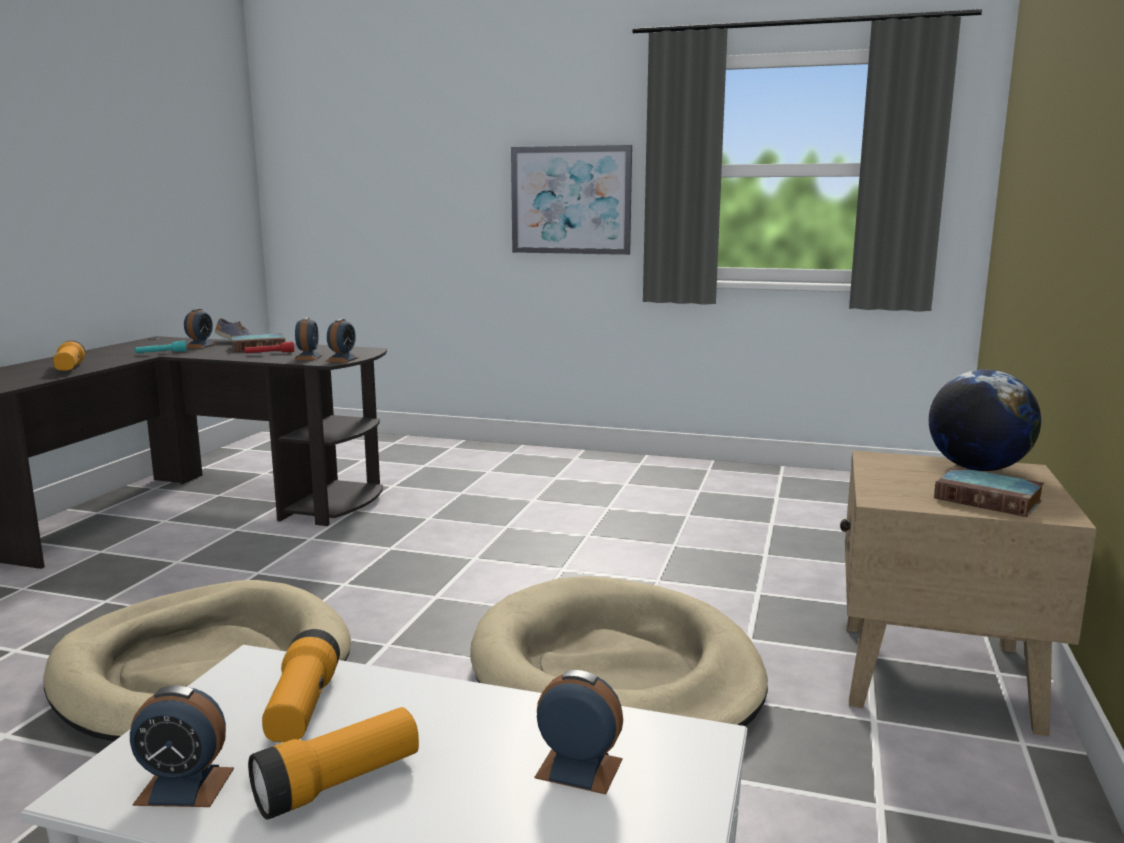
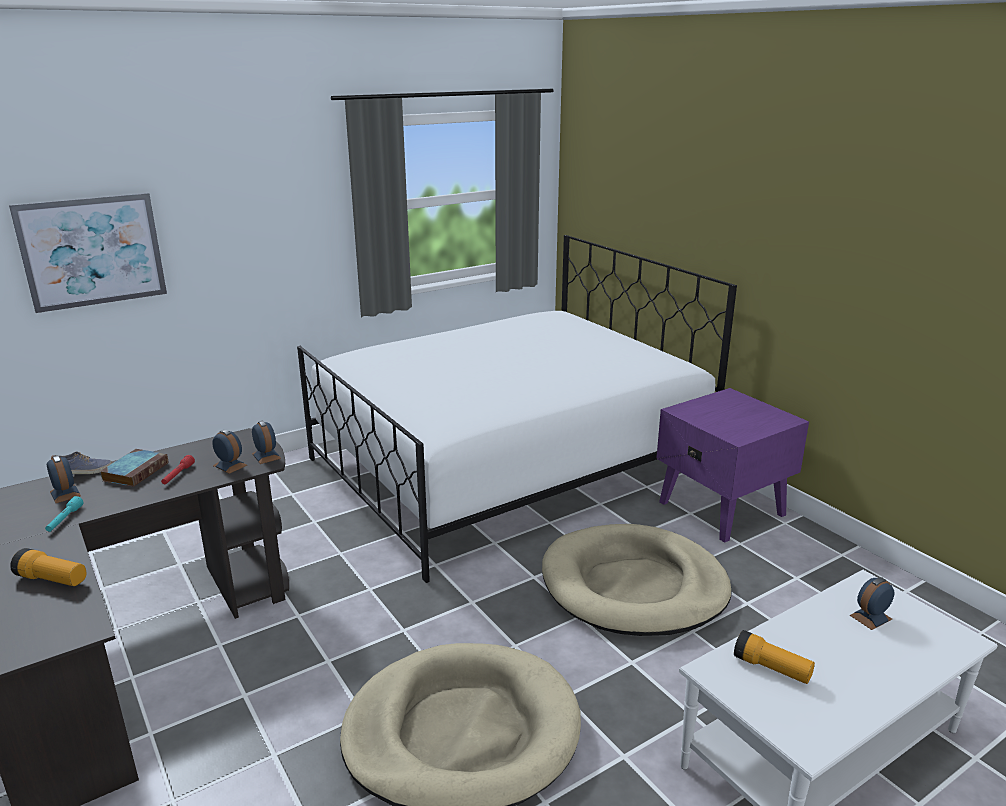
camera: 50 degrees left, 10 degrees up
(185, 786) = (822, 721): alarm clock -> none
(338, 784) = (847, 678): flashlight -> none
(571, 200) = (282, 242): picture -> picture (92, 251)
(728, 523) = (509, 465): none -> white bed
(936, 675) = (722, 509): beige nightstand -> purple nightstand
(977, 468) = (719, 401): globe -> none
(990, 499) = (760, 420): book -> none

